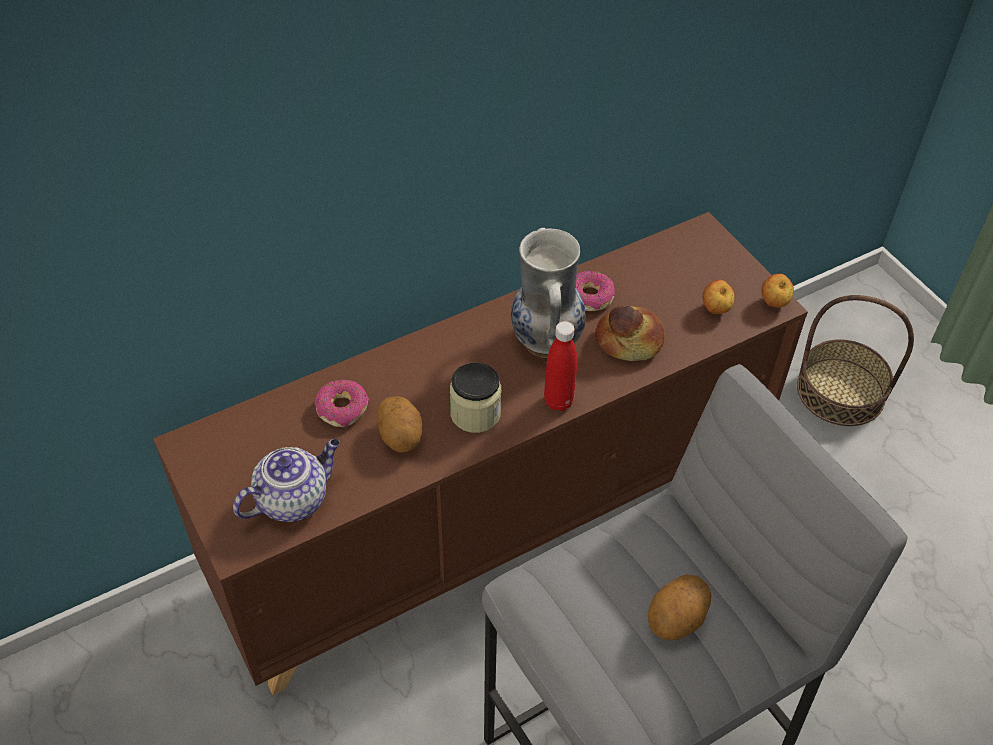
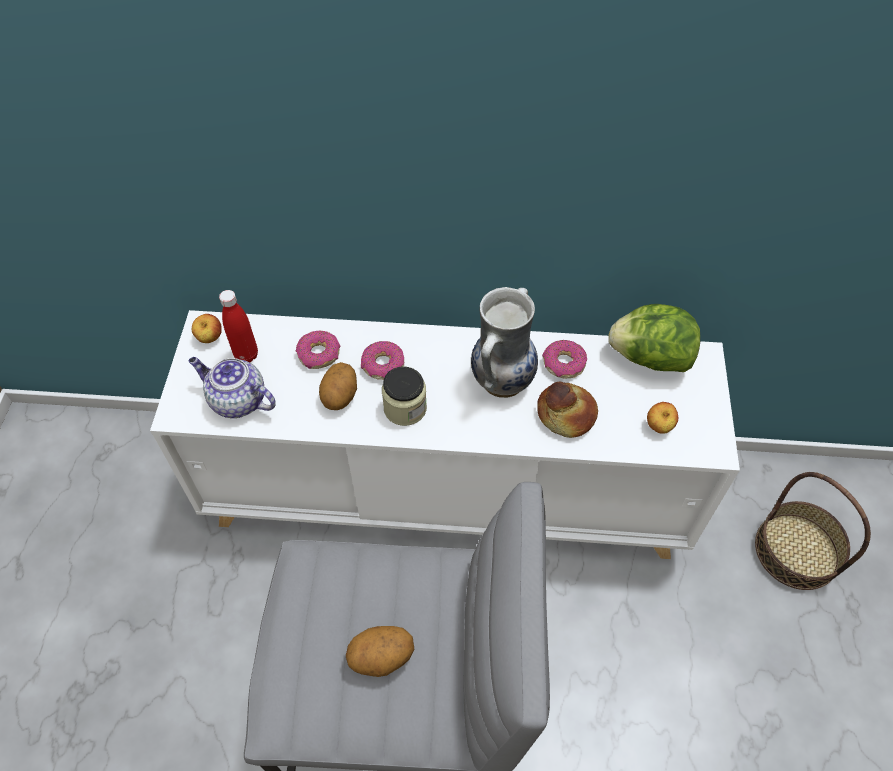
camera: 35 degrees right, 5 degrees up
(293, 499) = (237, 401): teapot -> teapot turned 150 degrees counterclockwise
(418, 385) = (383, 365): none -> donut
(495, 517) = (448, 492): brown cabinet -> white cabinet
(558, 401) = (472, 433): red bottle -> red bottle (246, 355)
(660, 254) = (649, 358): none -> lettuce
(774, 303) = (714, 447): apple -> apple (210, 338)

